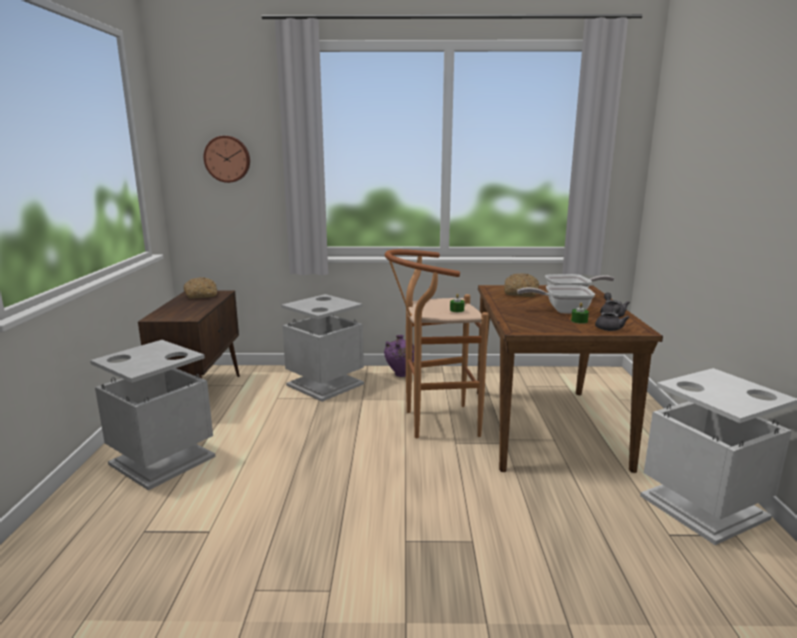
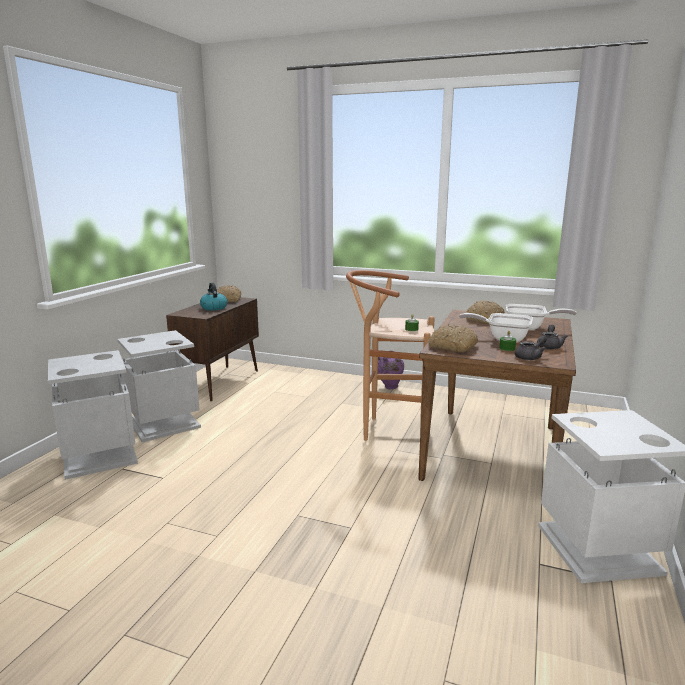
camera: 20 degrees right, 0 degrees up
(192, 306) = (213, 307): none -> kettle
(227, 159) = (260, 188): wall clock -> none
(325, 384) = (320, 386): grey trash can -> grey trash can (100, 456)
(528, 325) = (452, 346): none -> bread

